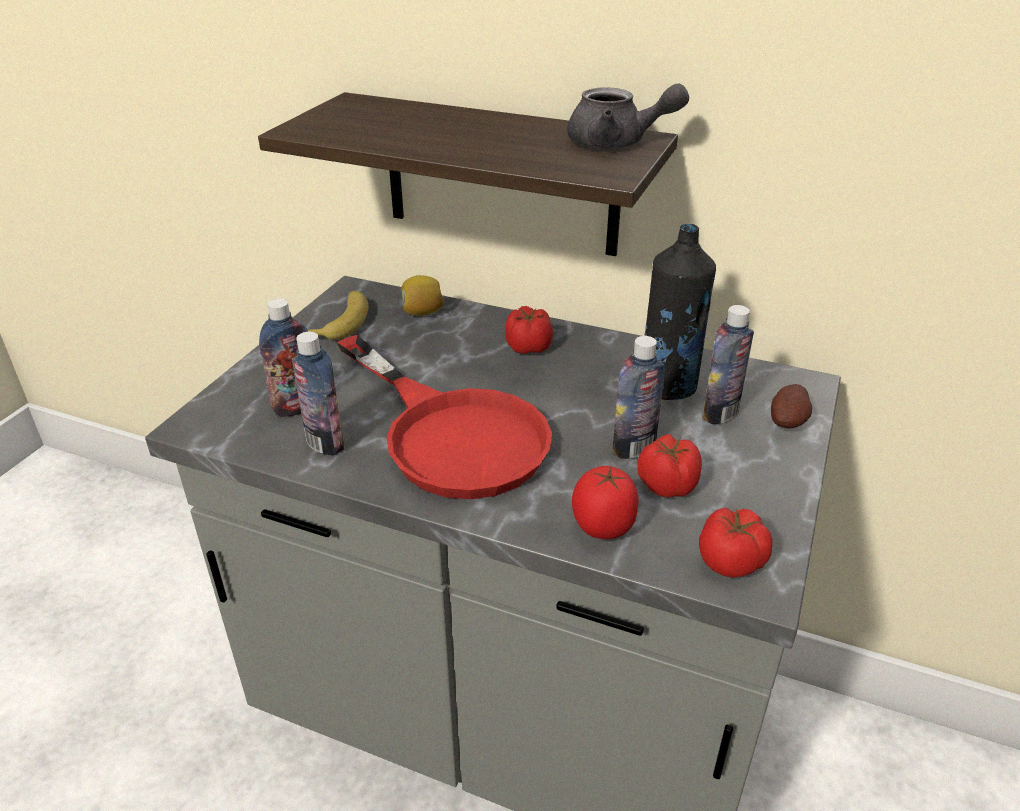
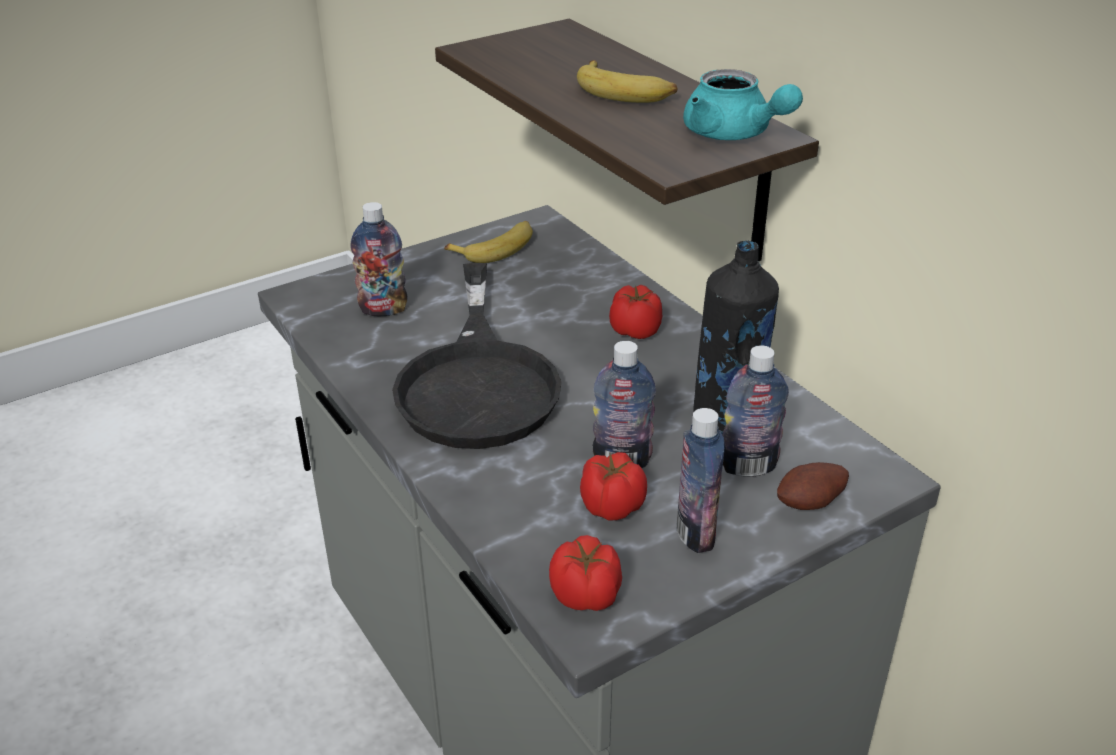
camera: 35 degrees right, 0 degrees up
(325, 443) = (372, 348): bottle -> bottle (695, 534)
(422, 312) = (576, 263): lemon -> none
(451, 433) = (478, 380): red frying pan -> black frying pan
(486, 133) = (625, 92): none -> banana
(603, 527) = (512, 514): tomato -> none
(617, 143) = (733, 134): grey teapot -> turquoise teapot

